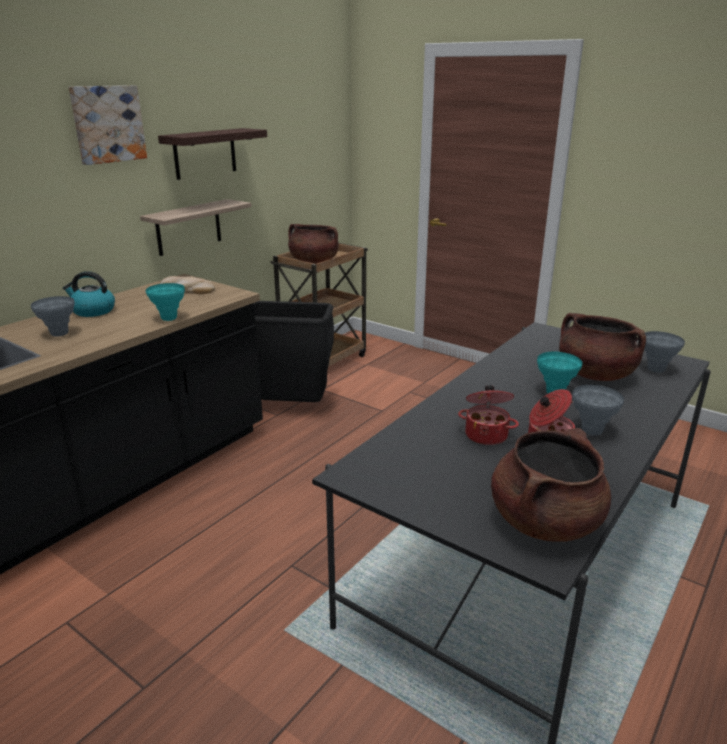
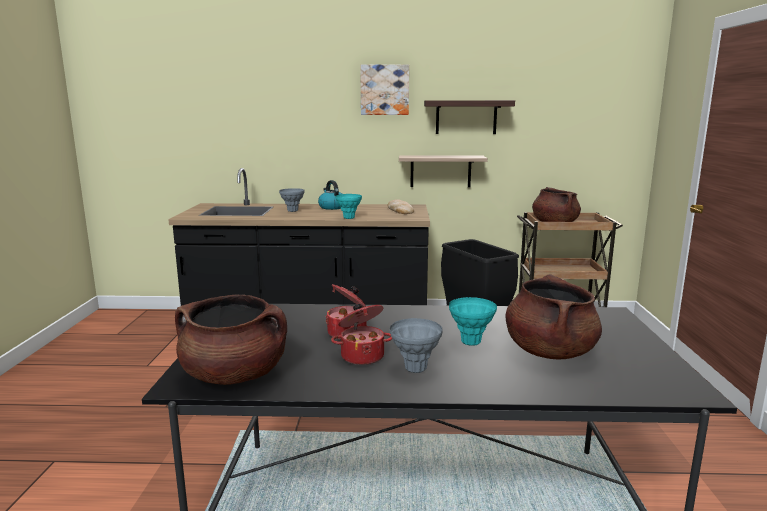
camera: 55 degrees right, 10 degrees down
(655, 369) = (630, 378): grey vase -> none

